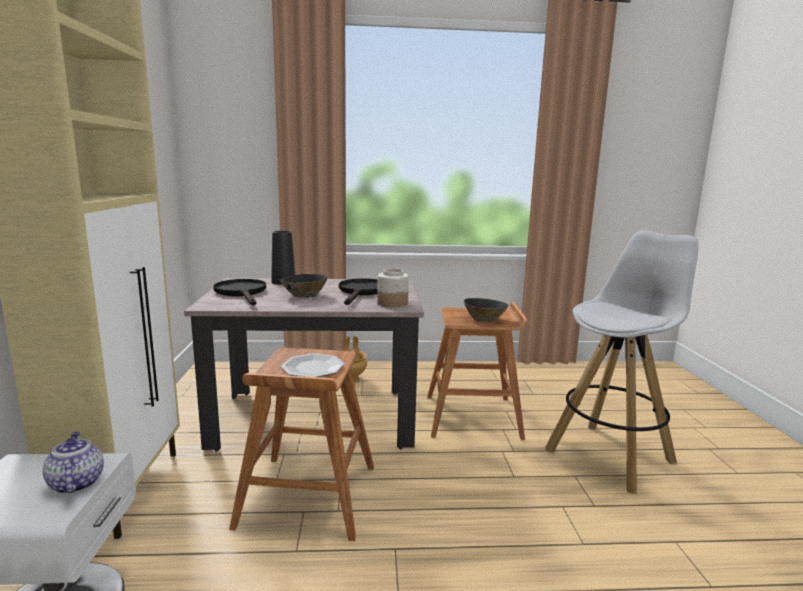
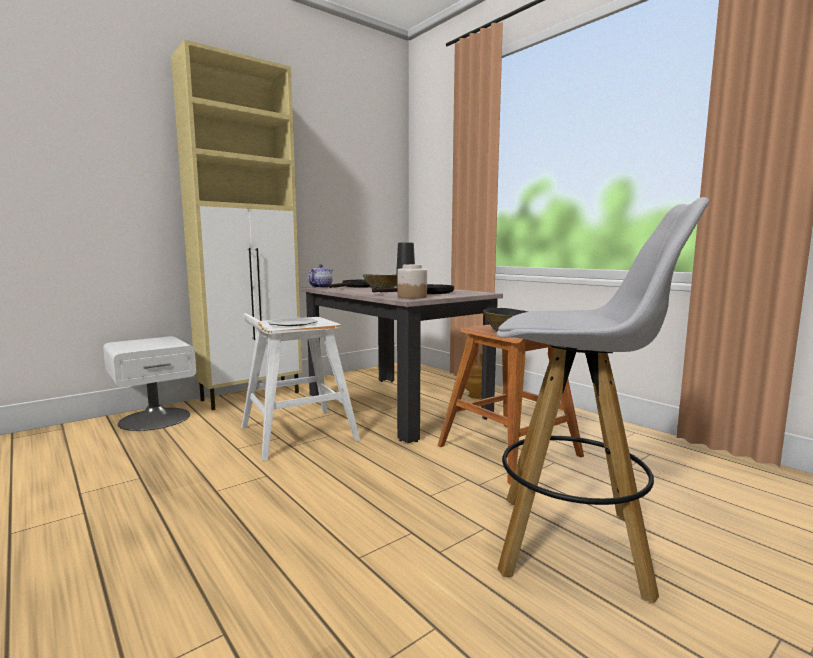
camera: 55 degrees right, 5 degrees down
(76, 483) = (154, 346): teapot -> teapot (321, 287)
(307, 496) = (296, 433): brown stool -> white stool

